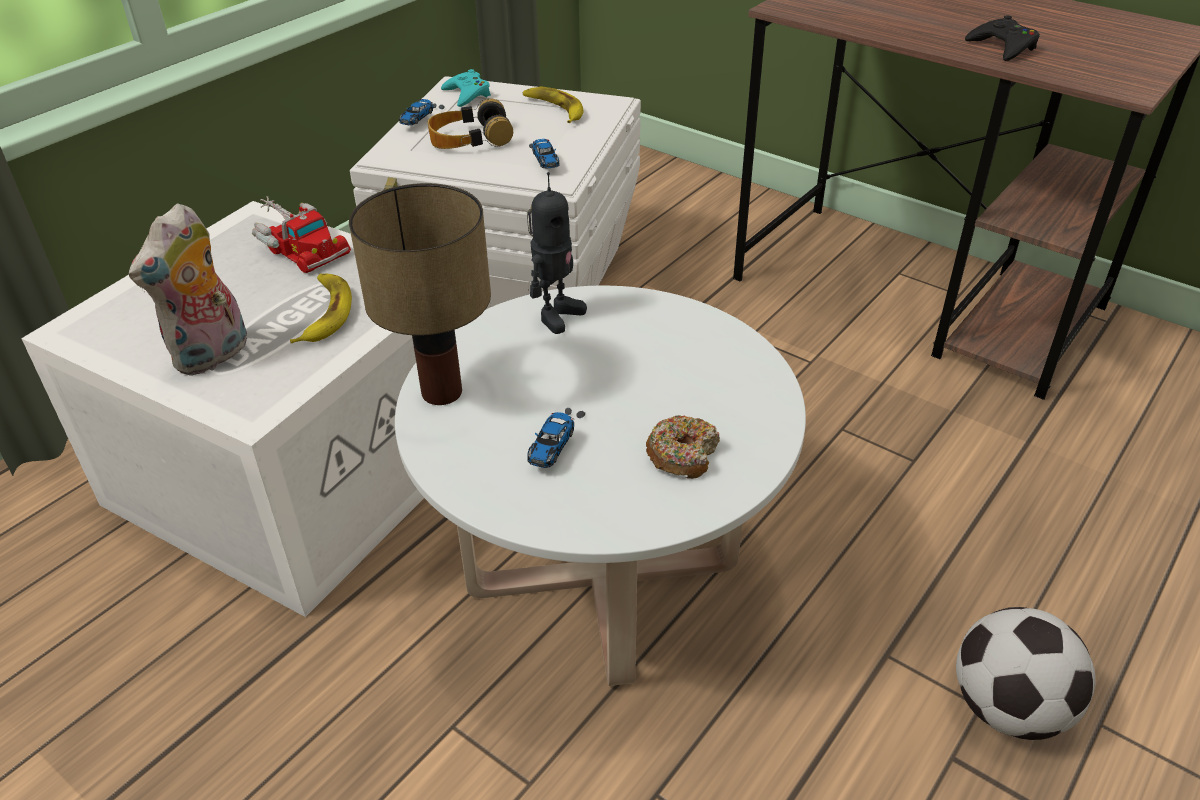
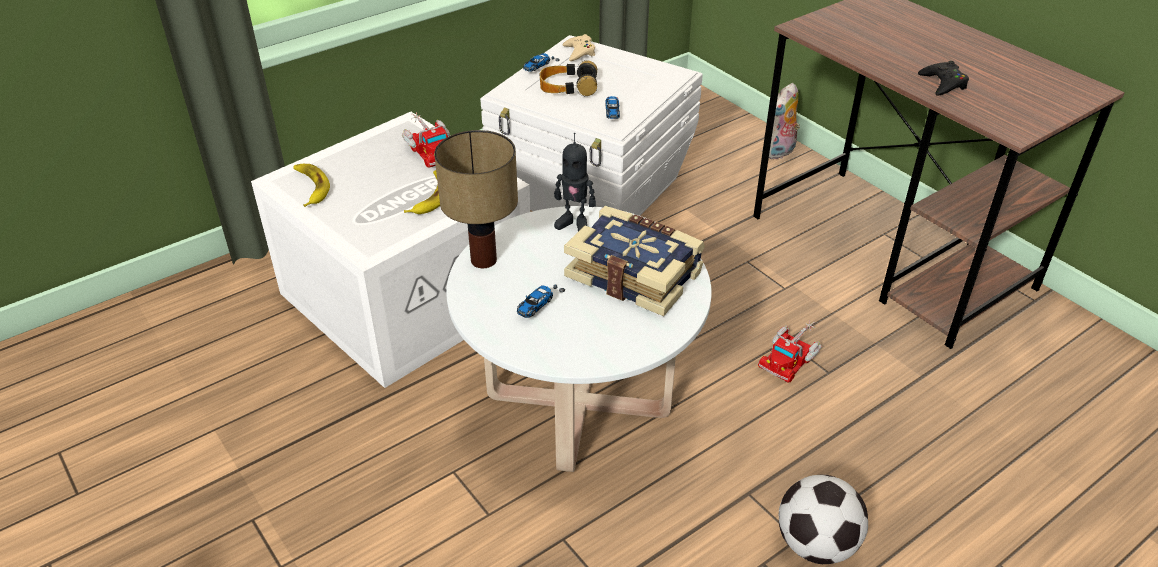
camera: 15 degrees right, 0 degrees up
(213, 356) = (357, 212): plush toy -> plush toy (779, 152)
(467, 94) = (579, 52): turquoise game controller -> beige game controller
(554, 109) = (636, 73): banana -> banana (310, 187)
(557, 315) = (574, 224): toy robot -> toy robot turned 60 degrees clockwise
(676, 371) = (635, 274): none -> book
(682, 455) = (614, 327): donut -> none
(857, 450) = (790, 357): none -> toy truck

